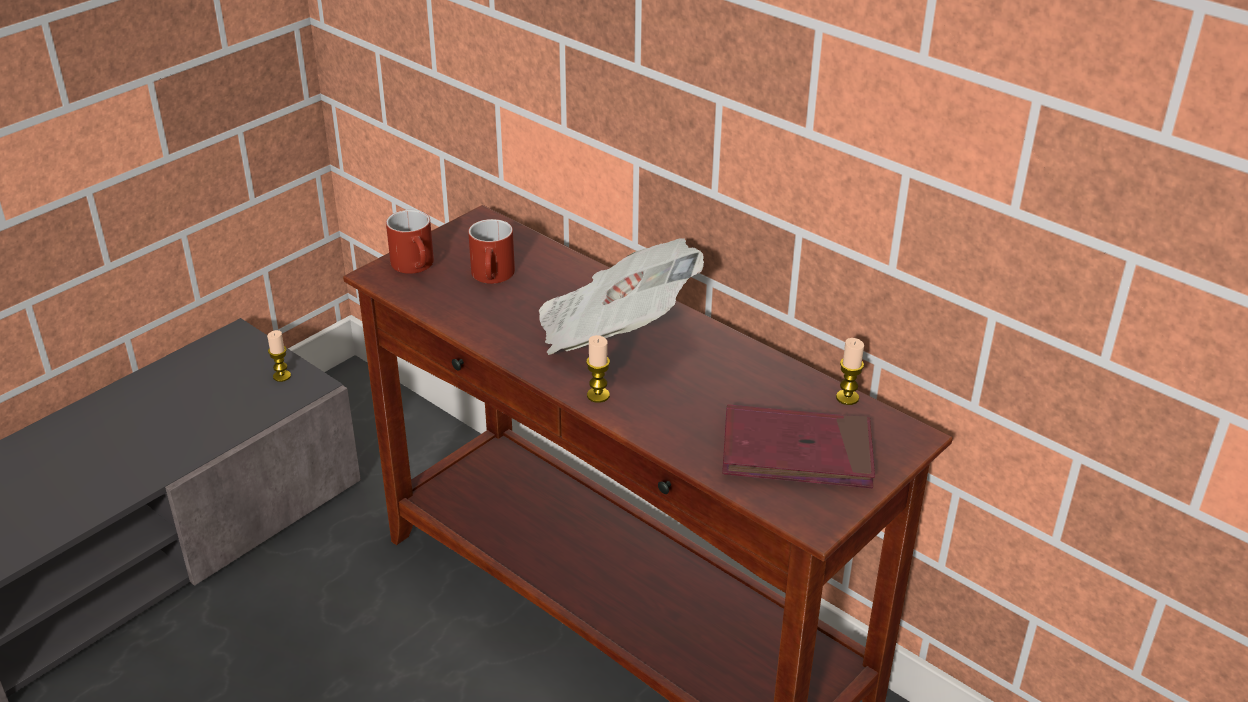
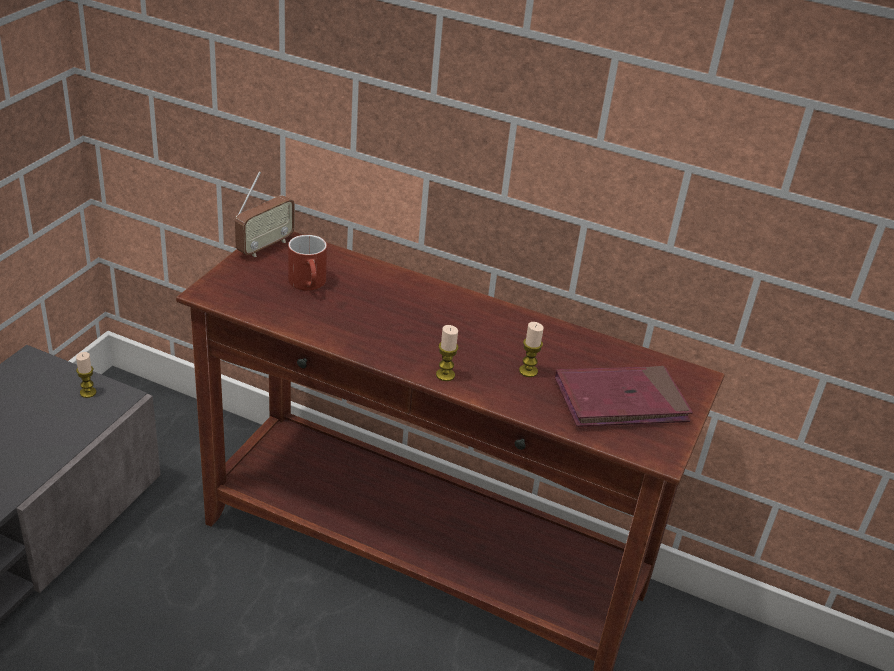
camera: 20 degrees left, 0 degrees up
(417, 266) = (238, 282): red mug -> none
(464, 230) = (265, 246): none -> radio
(614, 332) = (432, 321): newspaper -> none
(847, 398) = (636, 352): candle -> candle (528, 371)

